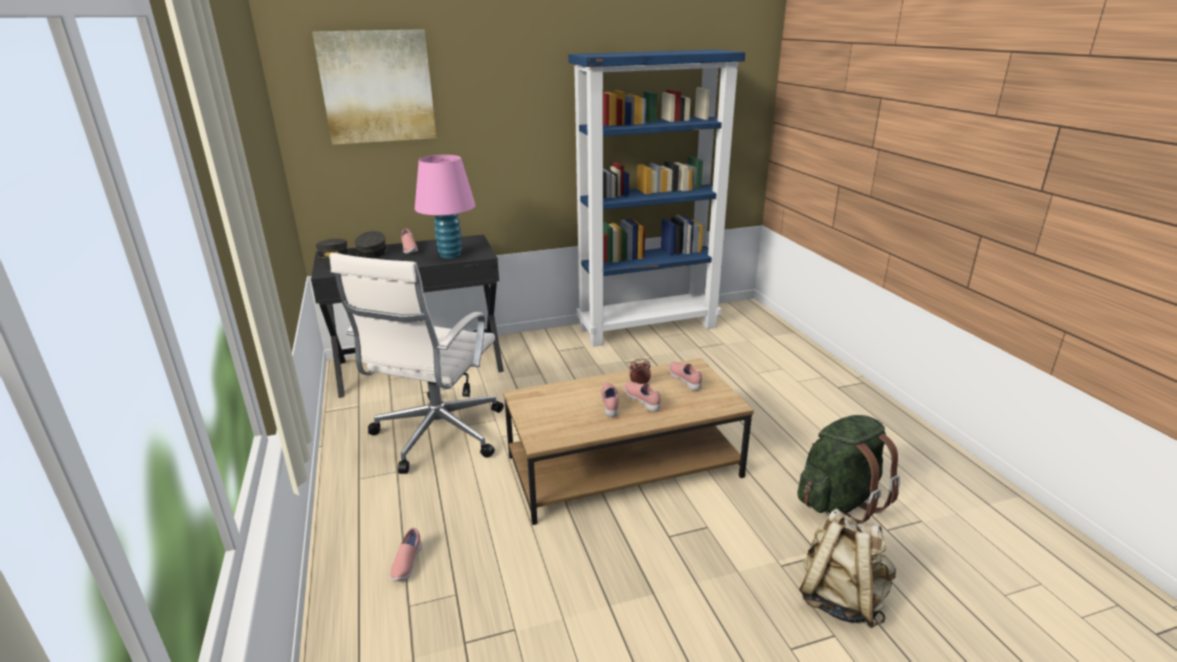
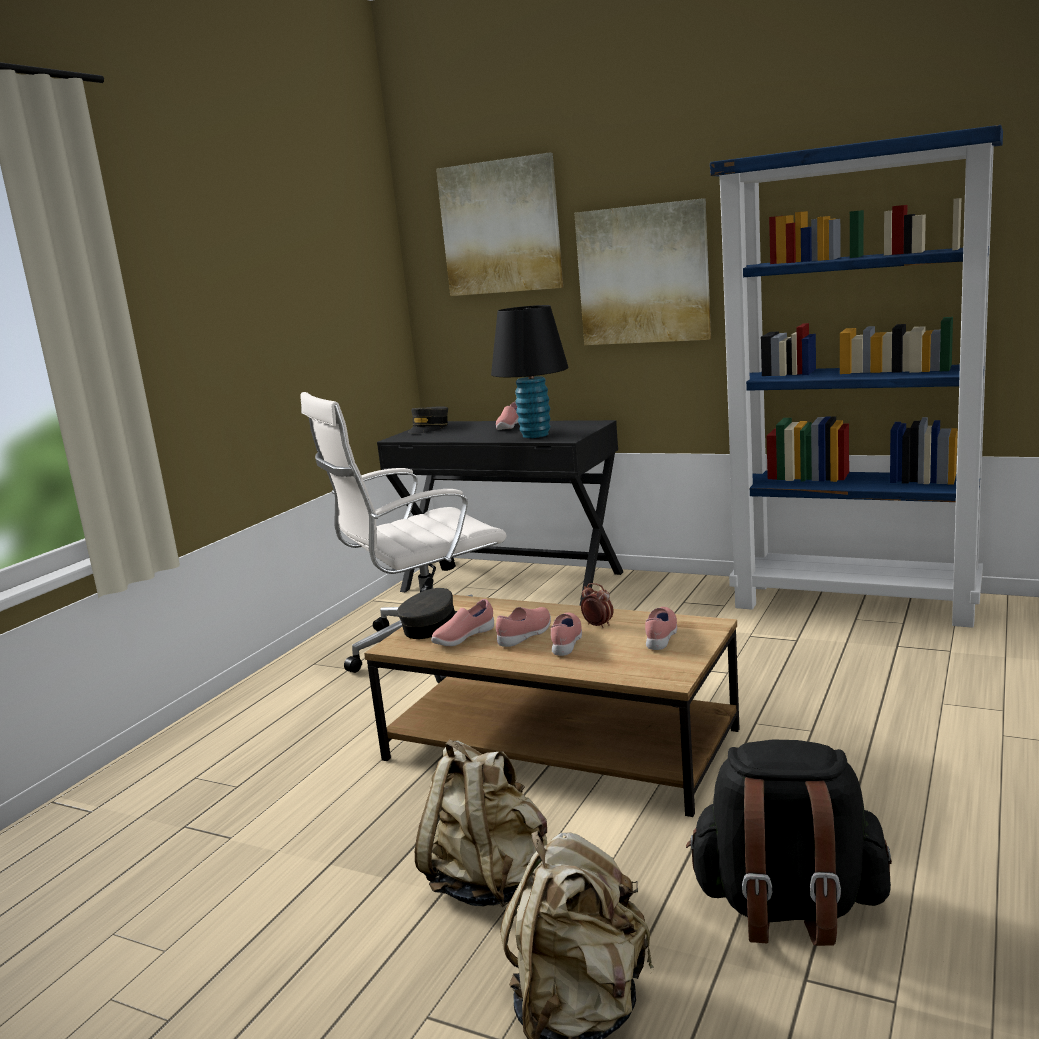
camera: 45 degrees right, 10 degrees down
(373, 252) = (472, 426): grey cap -> grey cap (433, 627)
(406, 564) = (242, 745): pink shoe -> pink shoe (463, 638)
(450, 255) = (535, 435): pink table lamp -> black table lamp
(500, 128) = (643, 274): none -> picture
(709, 562) = (489, 881): none -> beige backpack
(839, 501) = (788, 907): green backpack -> black backpack

